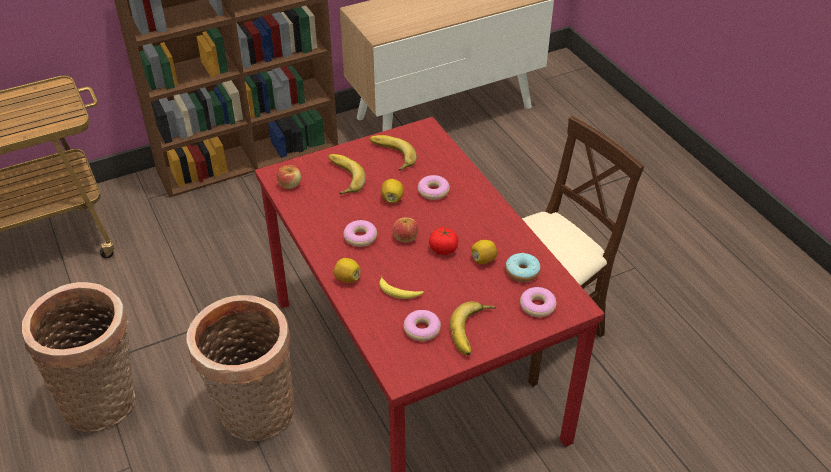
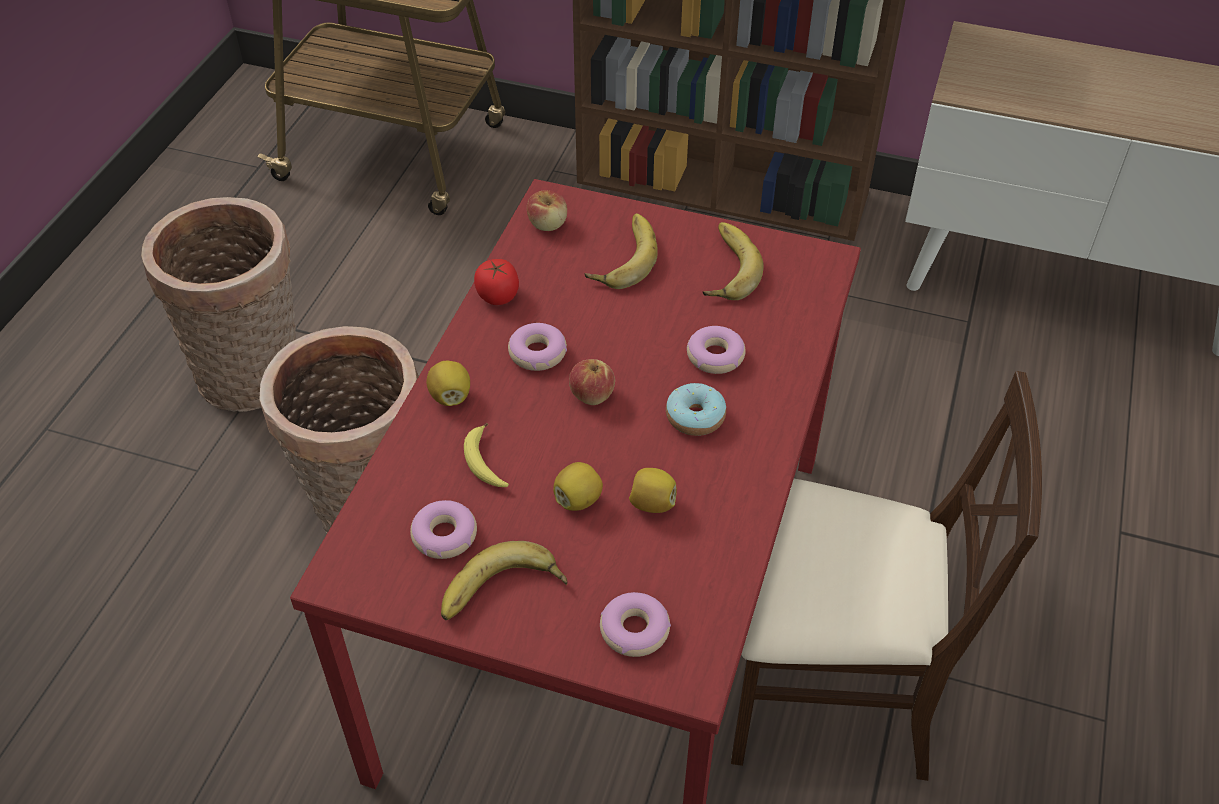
camera: 45 degrees right, 5 degrees up
(392, 198) = (647, 329): lemon -> lemon (578, 499)
(443, 249) = (618, 448): tomato -> tomato (498, 296)
(522, 272) = (680, 564): donut -> donut (695, 417)

